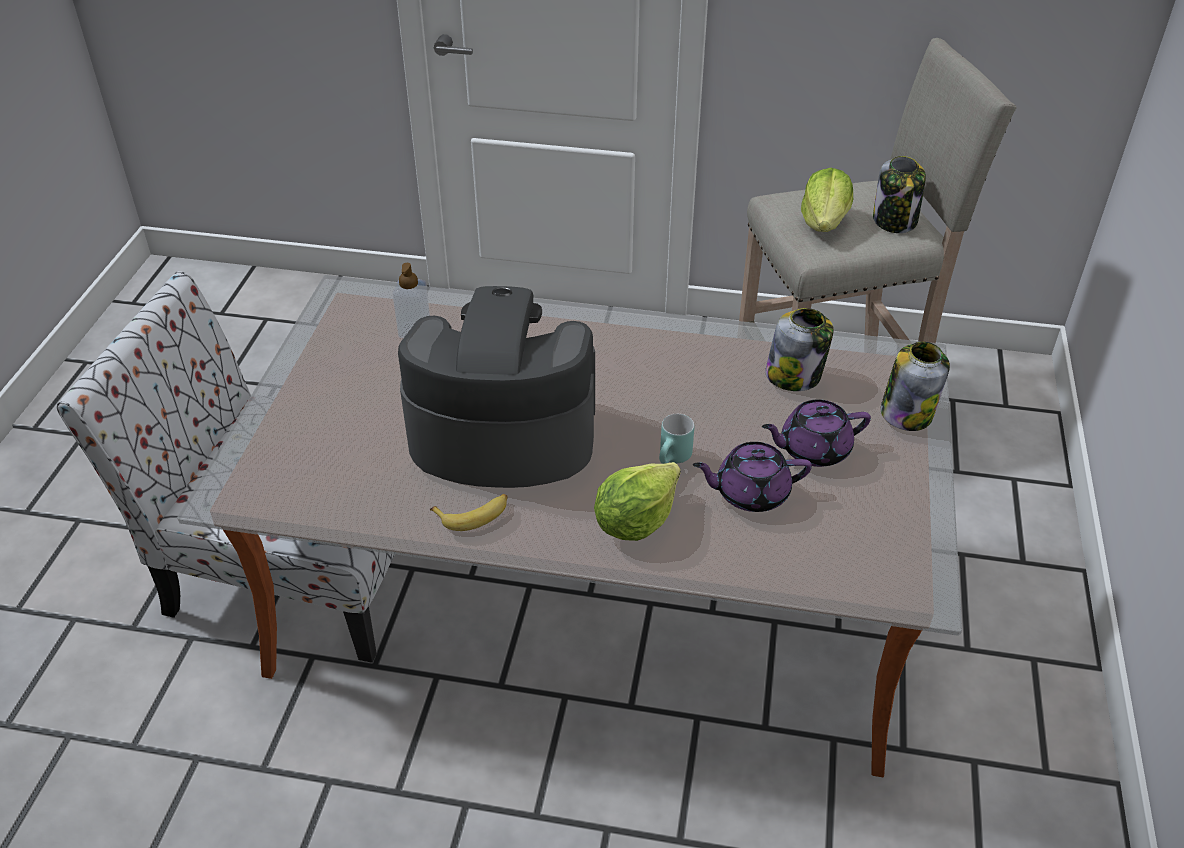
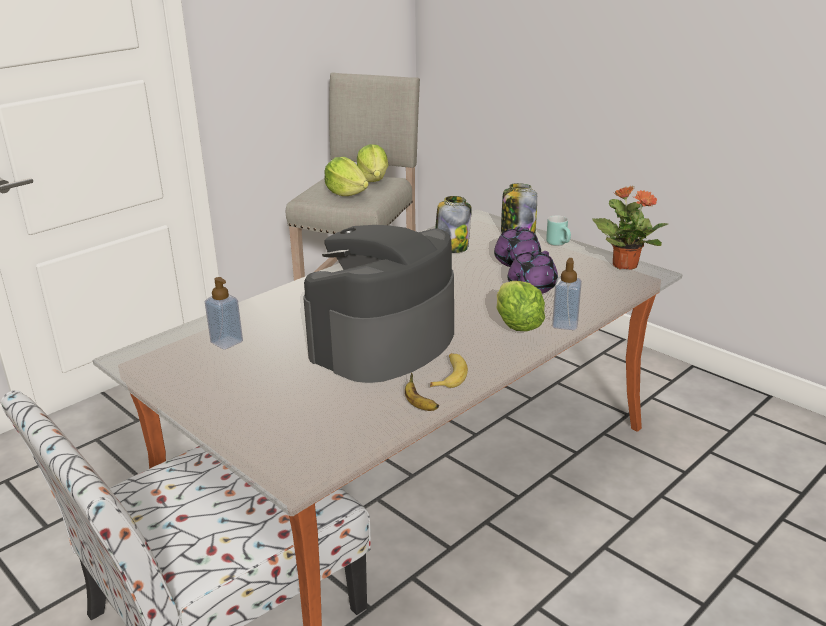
camera: 55 degrees left, 15 degrees down
(397, 518) = (419, 405): none -> banana
(674, 459) = (478, 298): turquoise mug -> turquoise mug (560, 244)
(678, 562) = (565, 324): none -> soap dispenser
(895, 221) = (373, 180): jar -> lettuce
(920, 557) = (624, 265): none -> potted plant

